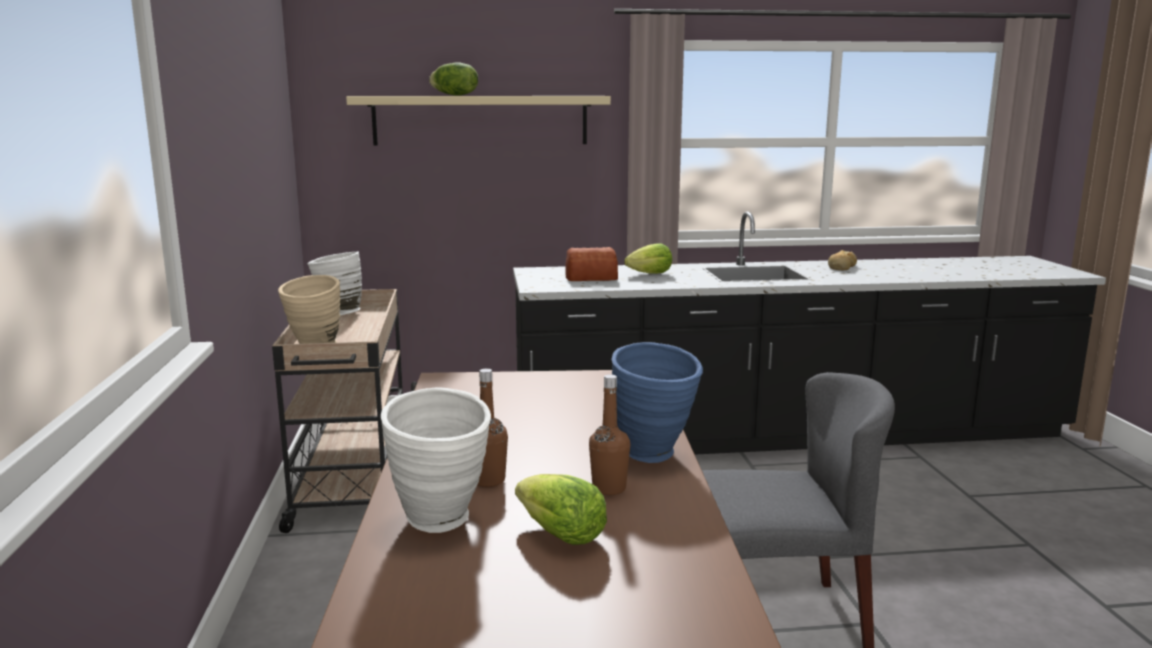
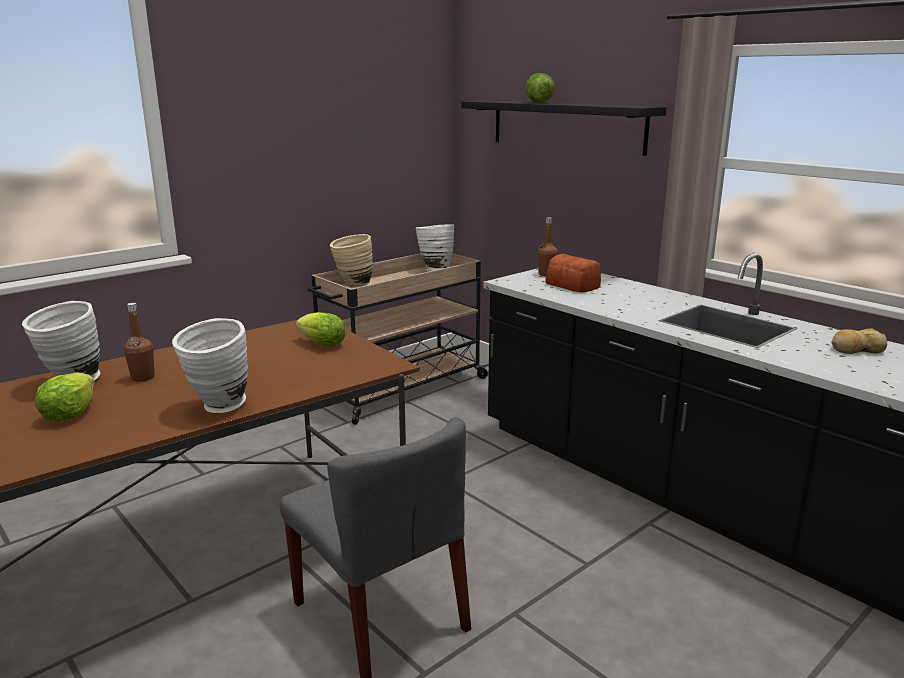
camera: 55 degrees right, 5 degrees up
(480, 120) = (565, 126): beige shelf -> black shelf
(609, 488) = (150, 409): brown bottle -> brown bottle (546, 274)
(650, 274) = (629, 296): lettuce -> lettuce (322, 344)
(655, 457) = (218, 408): blue vase -> white vase

